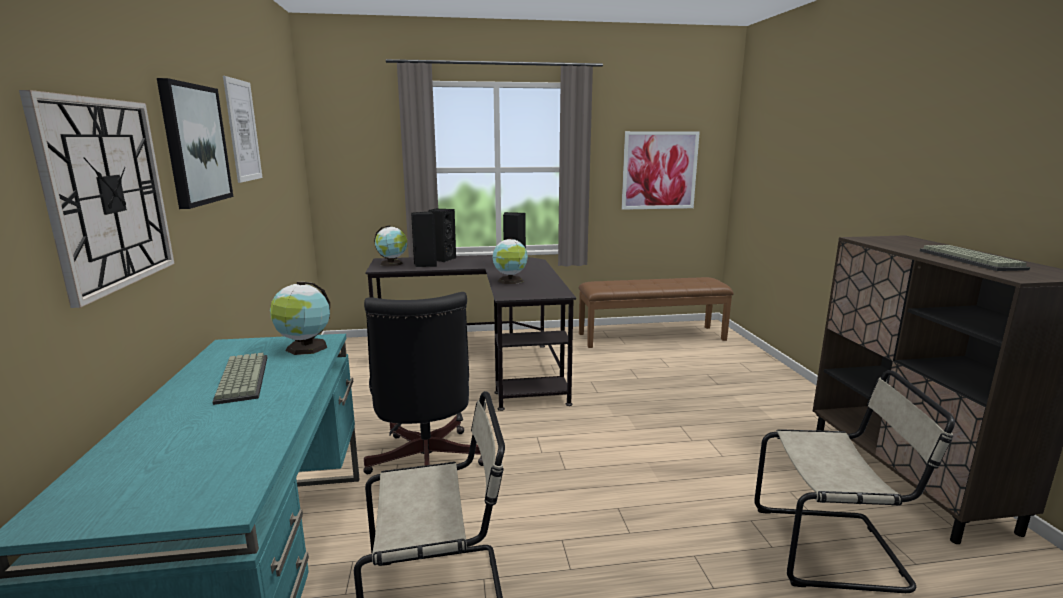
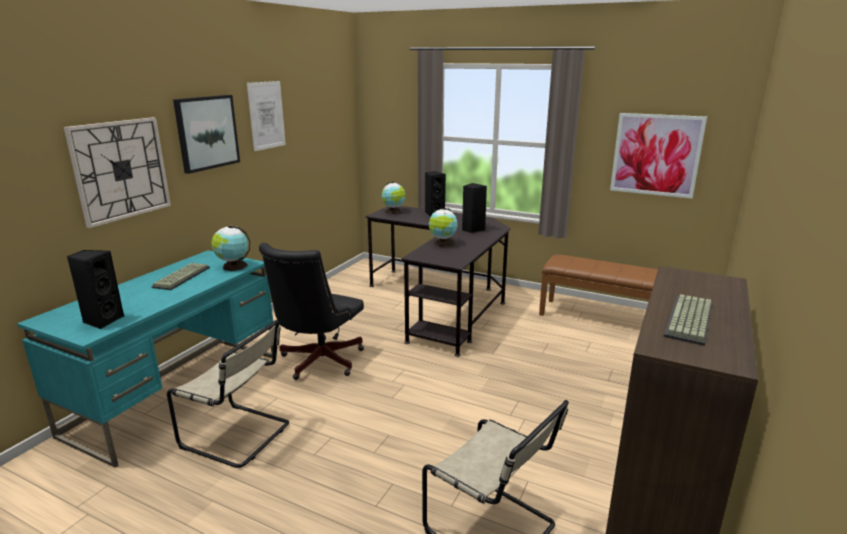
camera: 35 degrees right, 5 degrees up
(425, 264) = (413, 216): black speaker -> black speaker (102, 320)

